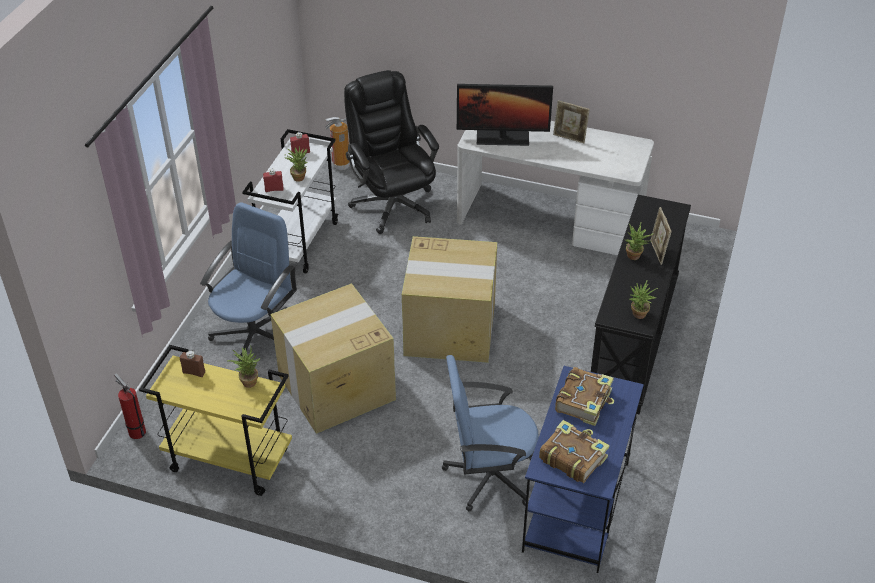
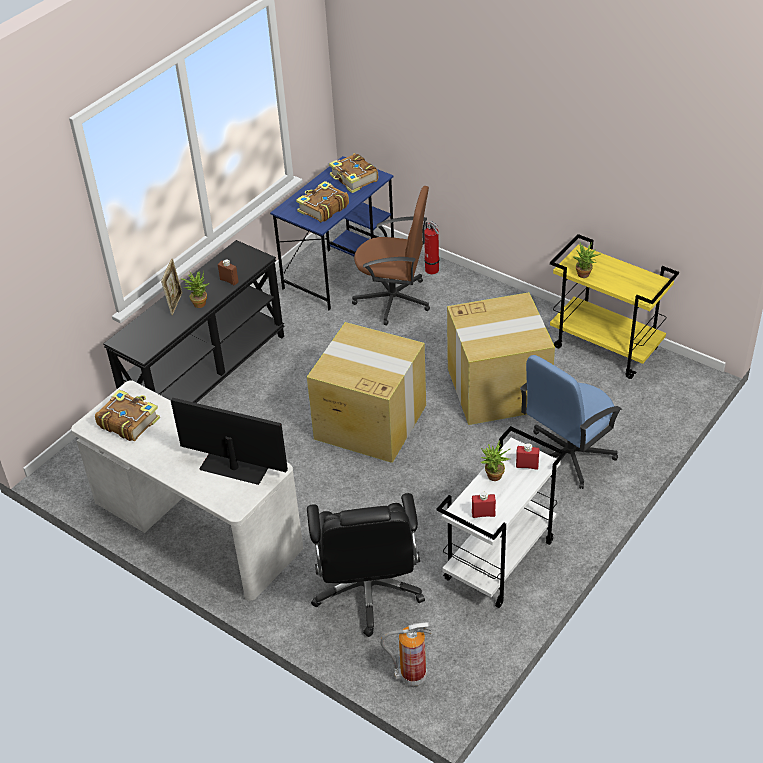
camera: 160 degrees left, 0 degrees up
(136, 431) = (689, 386): fire extinguisher -> fire extinguisher (433, 271)
(194, 372) = (631, 290): brown bottle -> brown bottle (229, 280)
(489, 475) = (394, 300): blue office chair -> brown office chair
(569, 138) = (159, 450): picture frame -> none
(611, 152) = (128, 421): none -> book
(638, 316) = (236, 255): potted plant -> none

